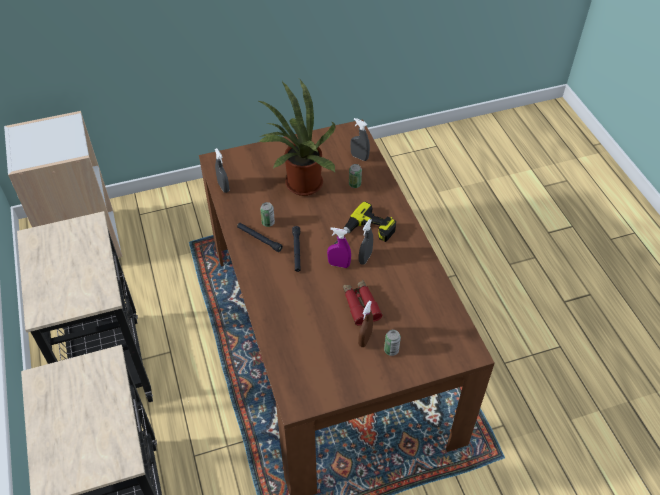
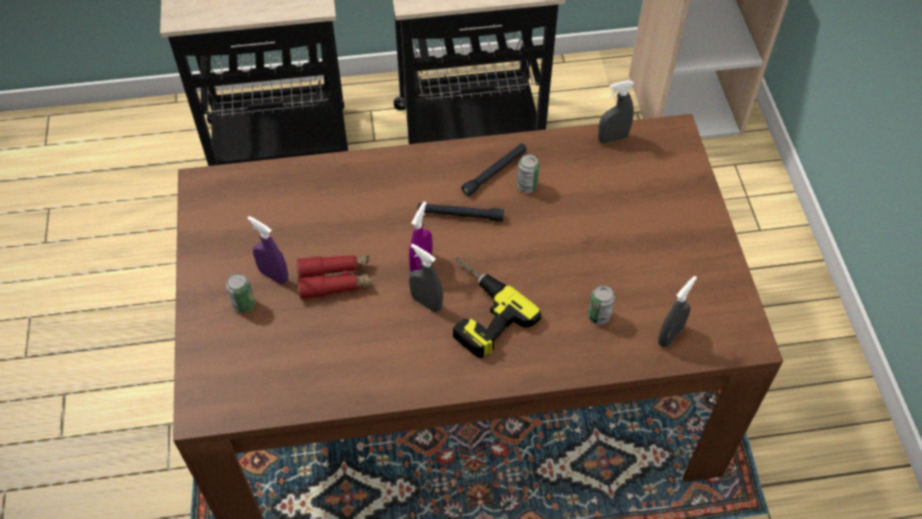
camera: 100 degrees right, 5 degrees up
(300, 185) = (606, 236): potted plant -> none
(365, 339) = (274, 275): brown spray bottle -> purple spray bottle

